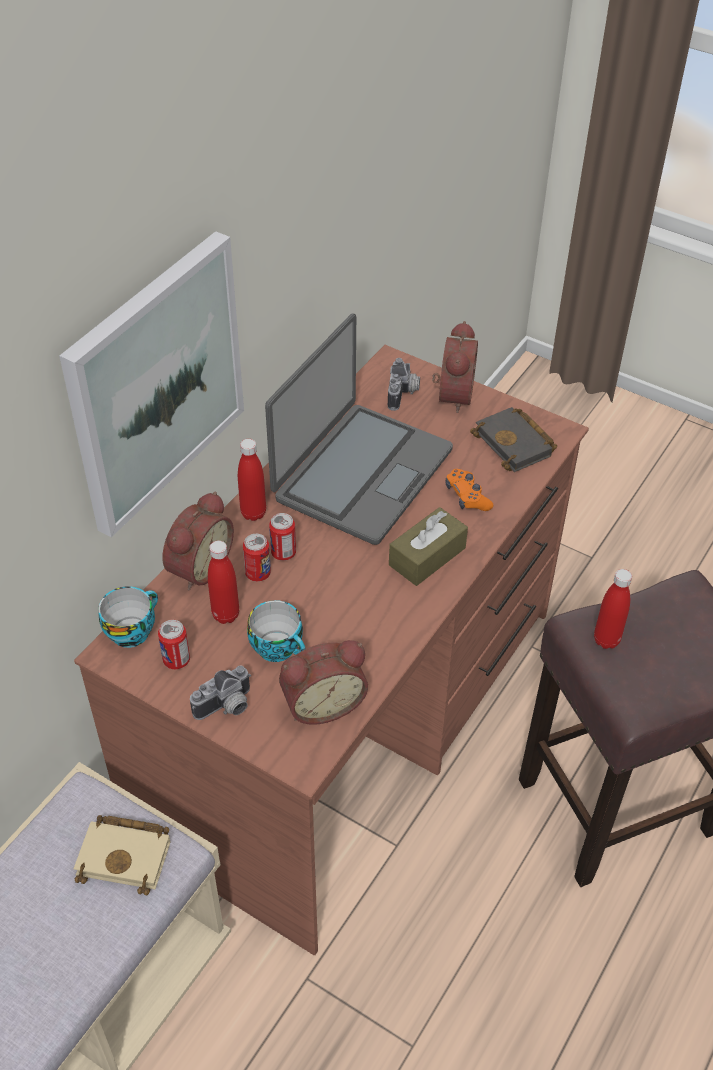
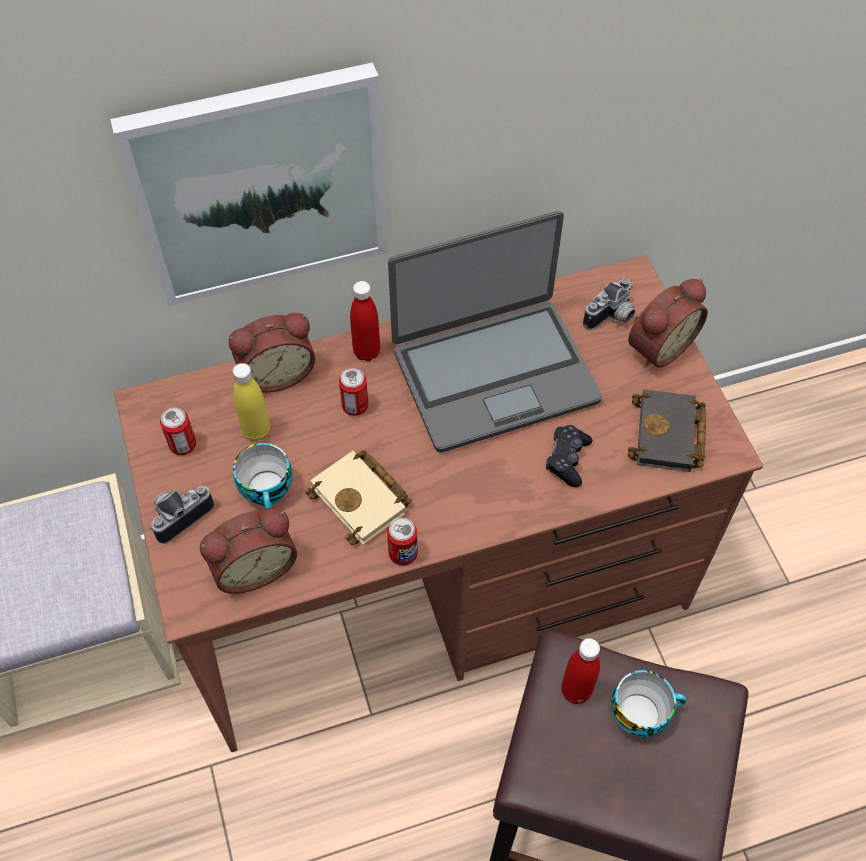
camera: 40 degrees right, 10 degrees up
(127, 856) = (71, 576): beige book -> beige book (363, 500)
(131, 630) = (176, 395): cup -> cup (641, 712)
(226, 615) = (256, 431): red bottle -> yellow bottle
(226, 707) = (179, 514): camera -> camera turned 135 degrees clockwise
(258, 573) = (316, 411): can -> can (403, 554)
(322, 702) = (253, 566): alarm clock -> alarm clock turned 45 degrees counterclockwise
(427, 556) = (472, 494): brown tissue box -> none
(467, 496) = (567, 459): orange game controller -> black game controller

